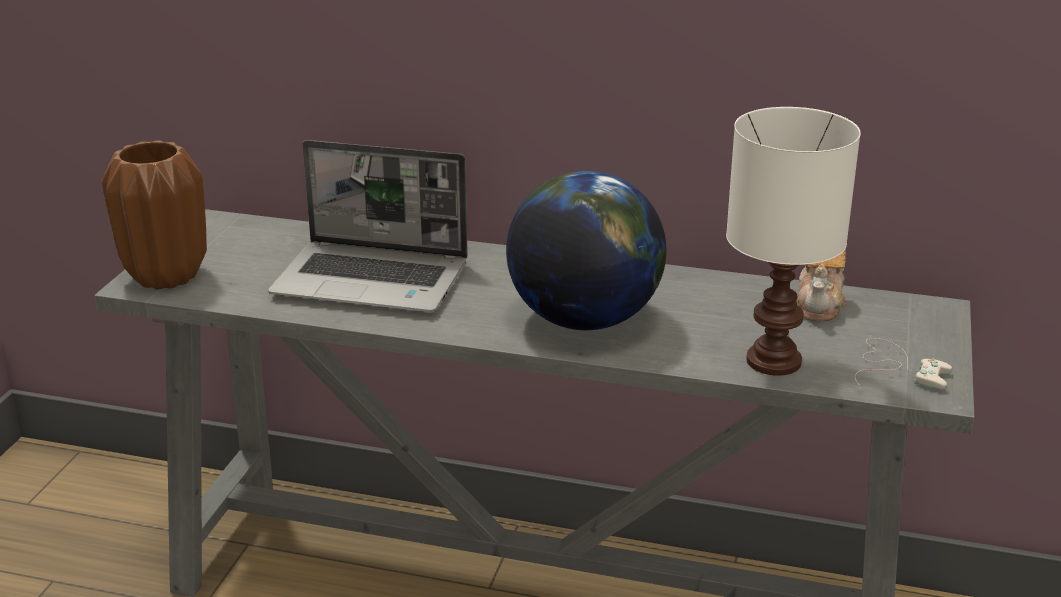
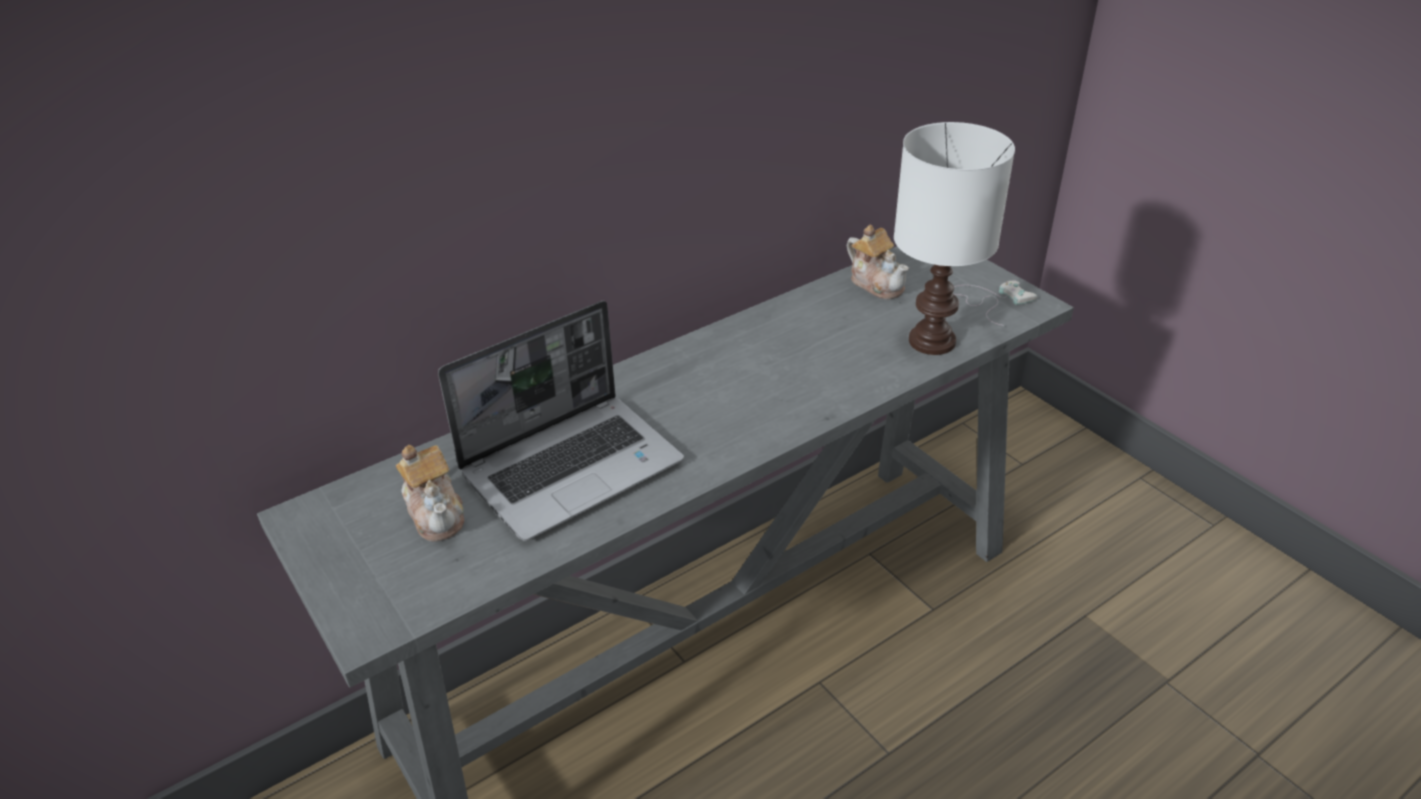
camera: 50 degrees left, 10 degrees up
(166, 276) = (380, 599): brown vase -> none
(265, 257) = (436, 513): none -> teapot
(584, 319) = (778, 390): globe -> none

